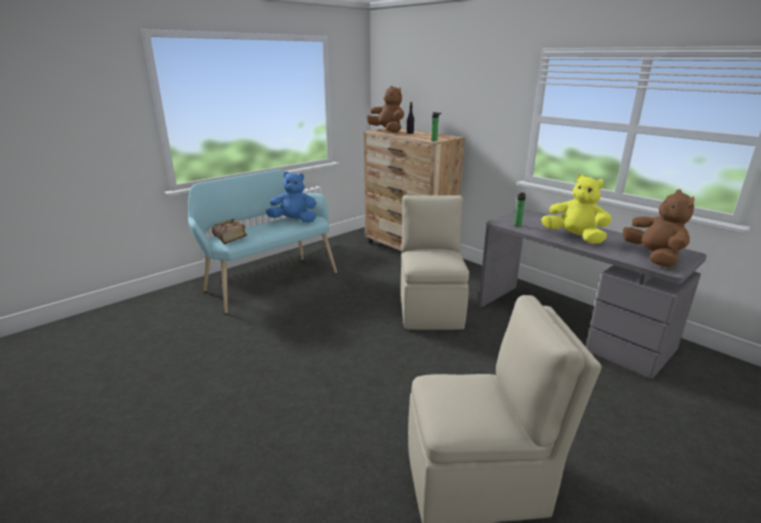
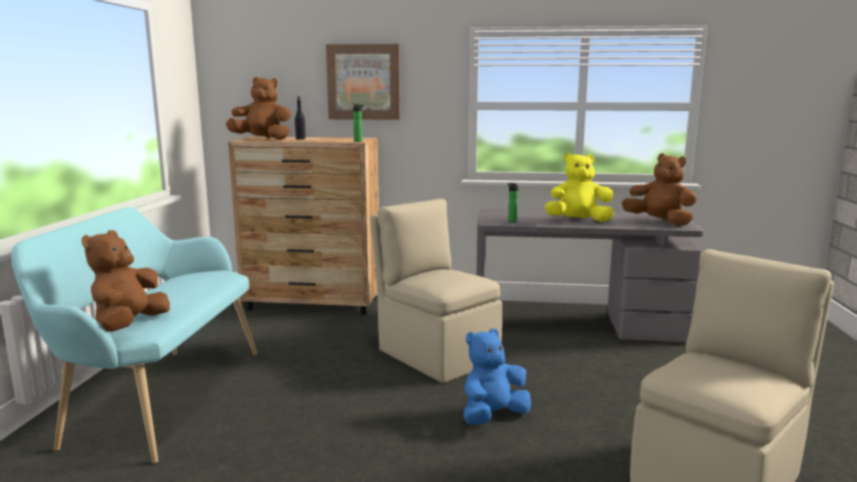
camera: 40 degrees left, 10 degrees down
(230, 238) = (129, 325): book -> brown plush toy
(294, 221) = (192, 282): blue plush toy -> blue plush toy (493, 416)
(461, 92) = (364, 82): none -> picture

